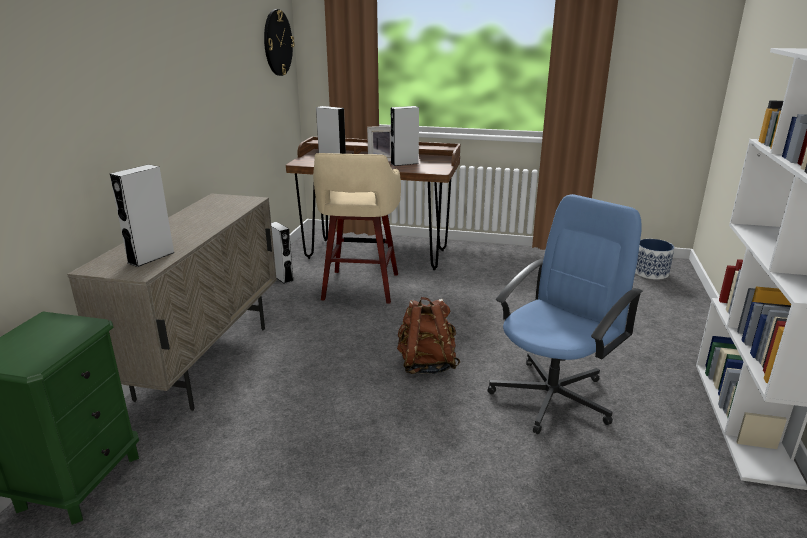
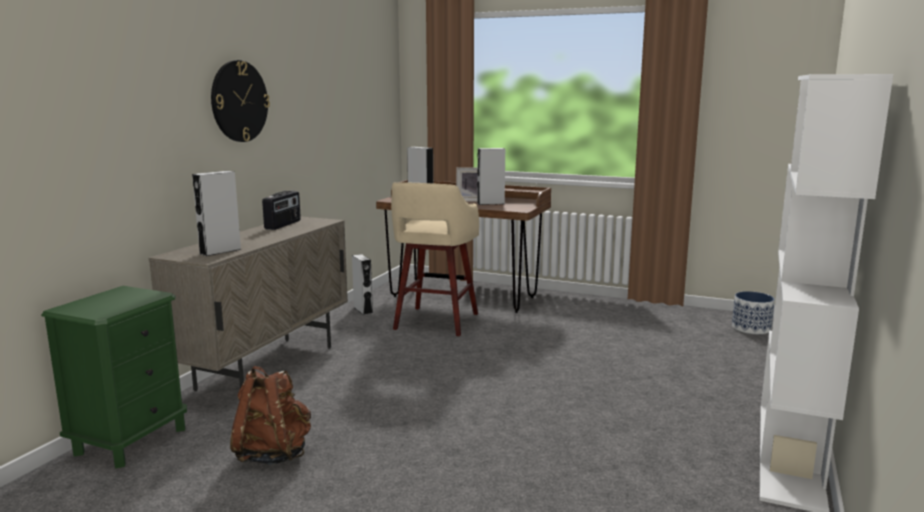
camera: 10 degrees right, 10 degrees down
(205, 209) = (283, 225): none -> radio
(277, 43) = (379, 90): wall clock -> wall clock (239, 101)
(426, 365) = (474, 385): brown backpack -> brown backpack (273, 454)
(553, 396) = (592, 419): blue office chair -> none

